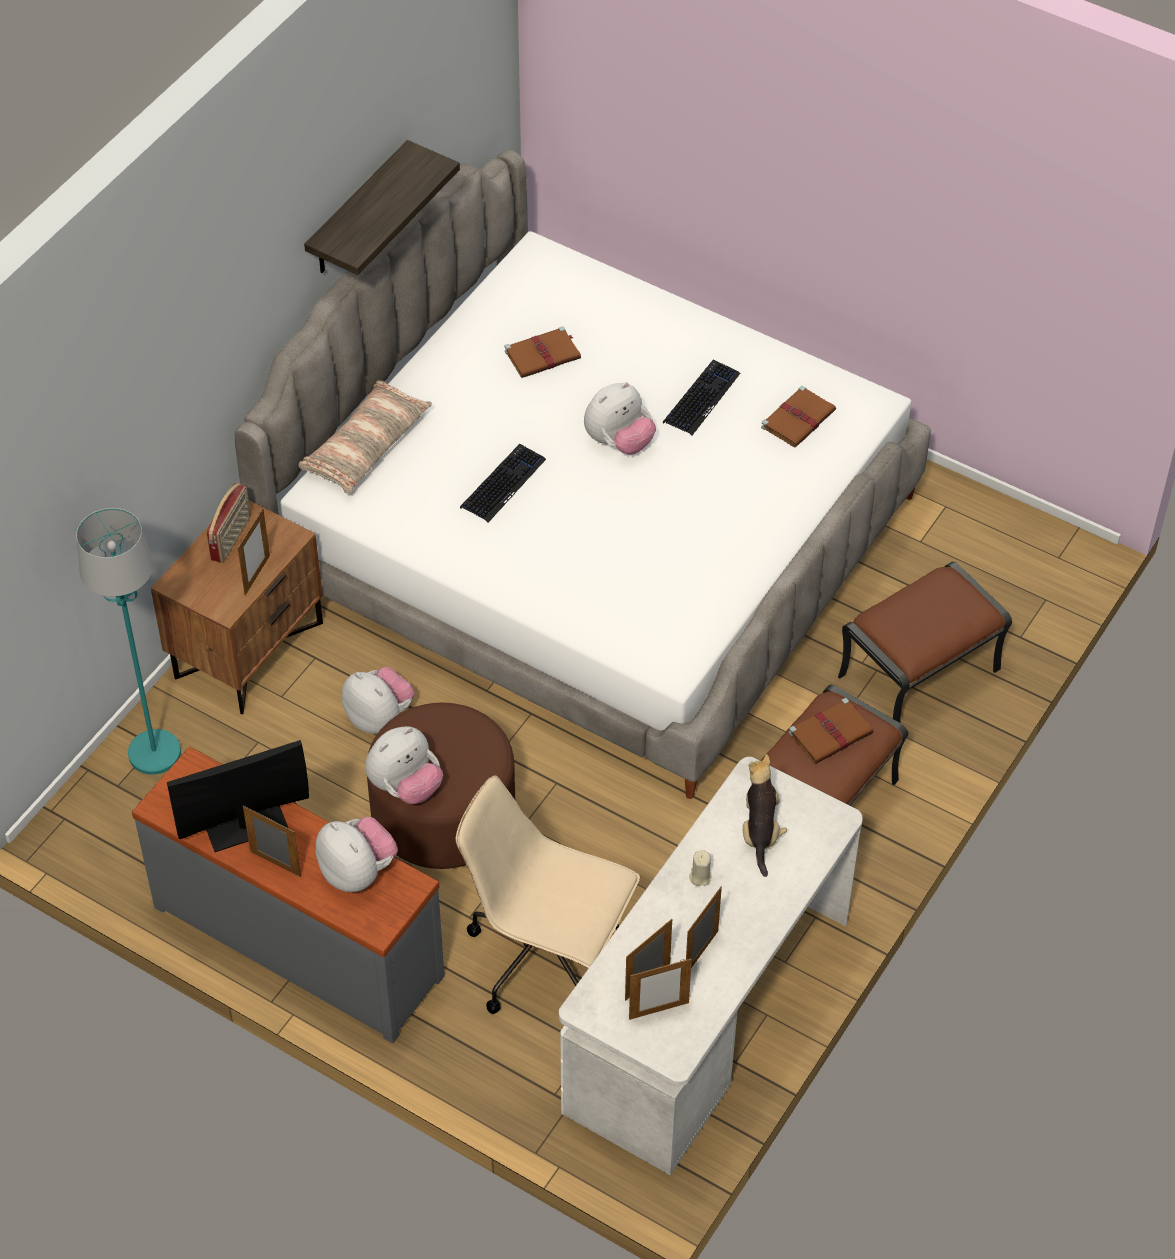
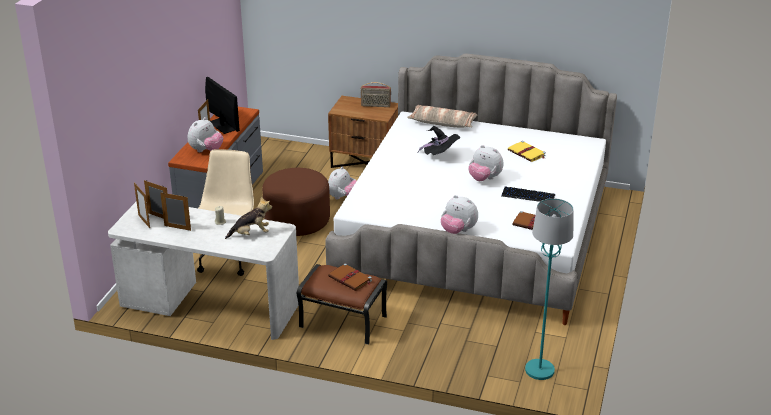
camera: 75 degrees right, 20 degrees down
(154, 752) = (303, 153): turquoise floor lamp -> turquoise floor lamp (540, 370)
(257, 575) = (358, 113): picture frame -> none
(358, 211) = (507, 35): shelf -> none
(405, 786) = (275, 176): plush toy -> plush toy (458, 231)
(503, 484) = (440, 155): keyboard -> black hat
(543, 354) = (527, 153): brown book -> yellow book
(919, 675) = (441, 343): brown ottoman -> none

